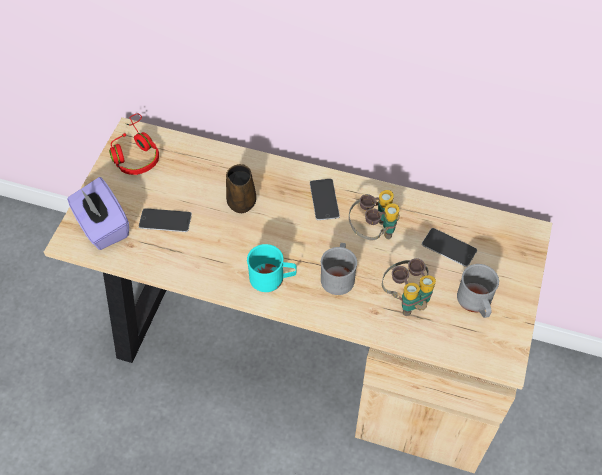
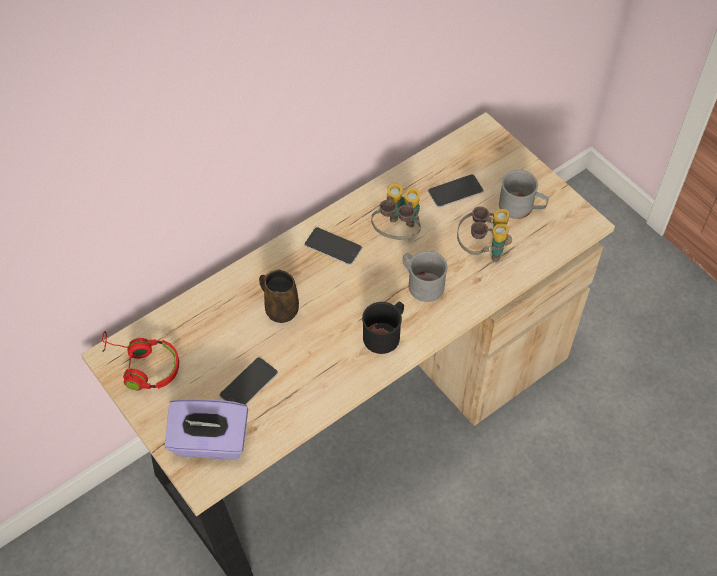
camera: 55 degrees left, 0 degrees up
(272, 278) = (385, 333): turquoise mug -> black mug

